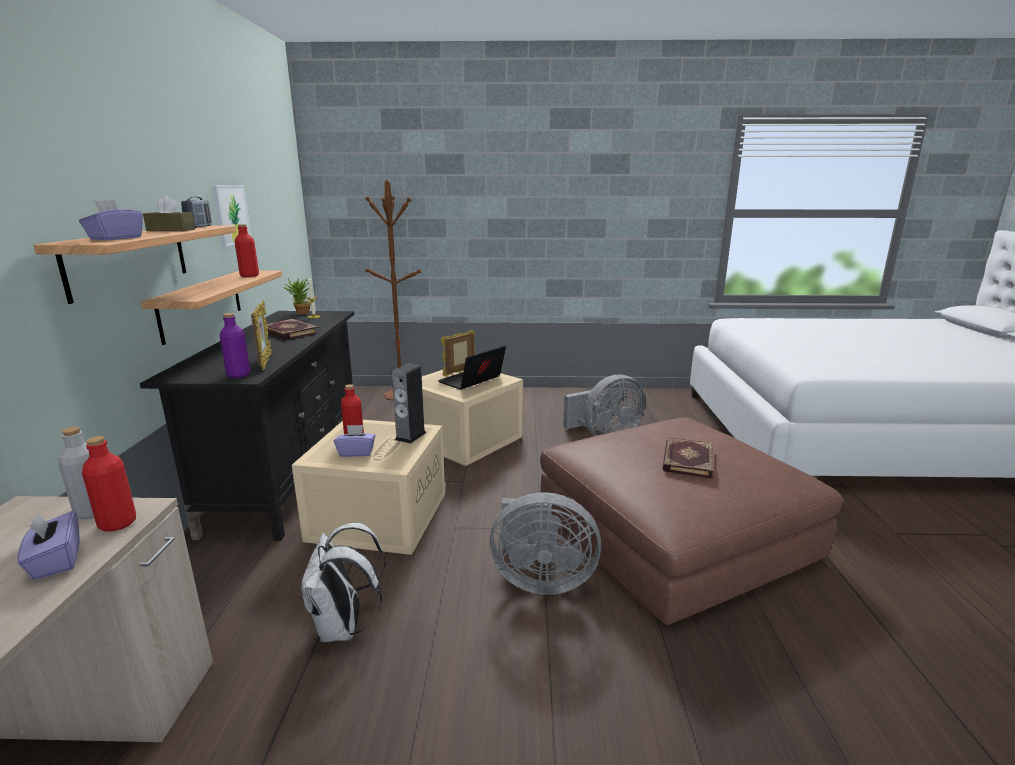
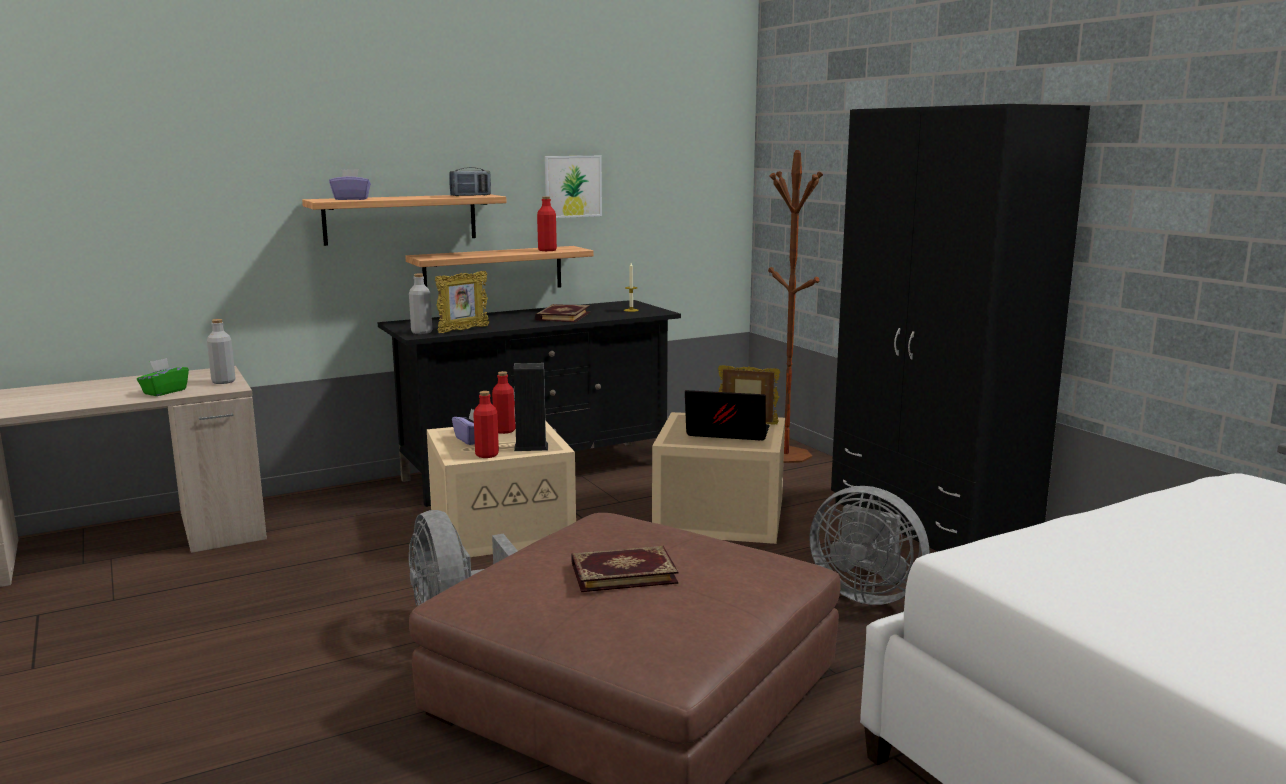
camera: 60 degrees right, 5 degrees down
(56, 561) = (164, 392): purple tissue box -> green tissue box
(118, 523) = (211, 389): red bottle -> red bottle (487, 455)
(171, 230) = (433, 196): brown tissue box -> none
(238, 374) = (421, 332): purple bottle -> grey bottle
(301, 313) = (635, 305): potted plant -> none
(343, 627) = (328, 566): white backpack -> none
(542, 397) = (930, 524): none -> black wardrobe

